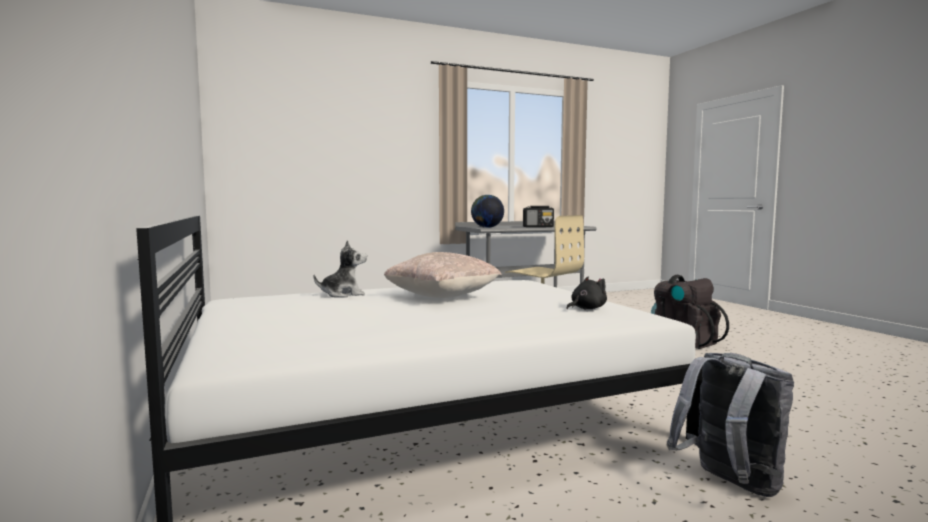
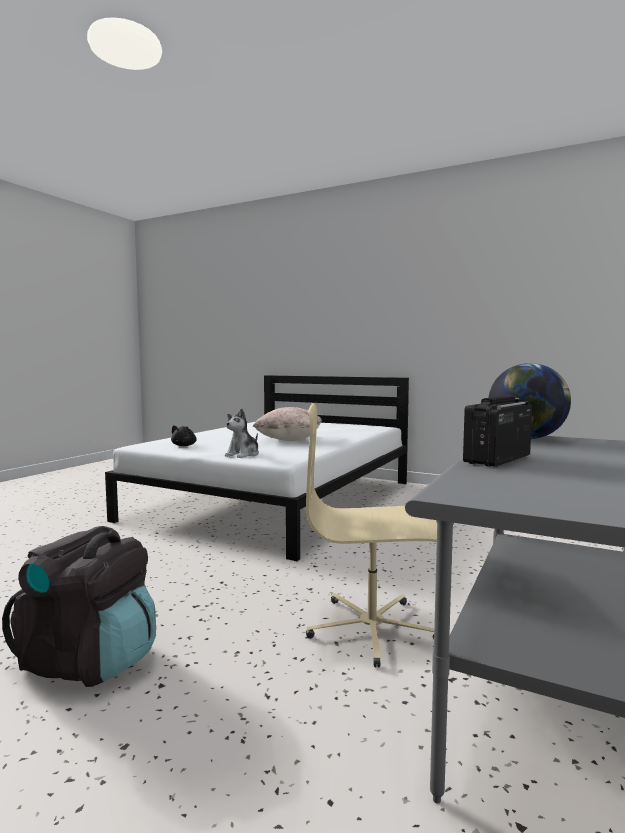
camera: 140 degrees right, 0 degrees up
(343, 294) = (349, 434): plush toy -> plush toy (243, 455)
(729, 485) = (100, 509): grey backpack -> none

